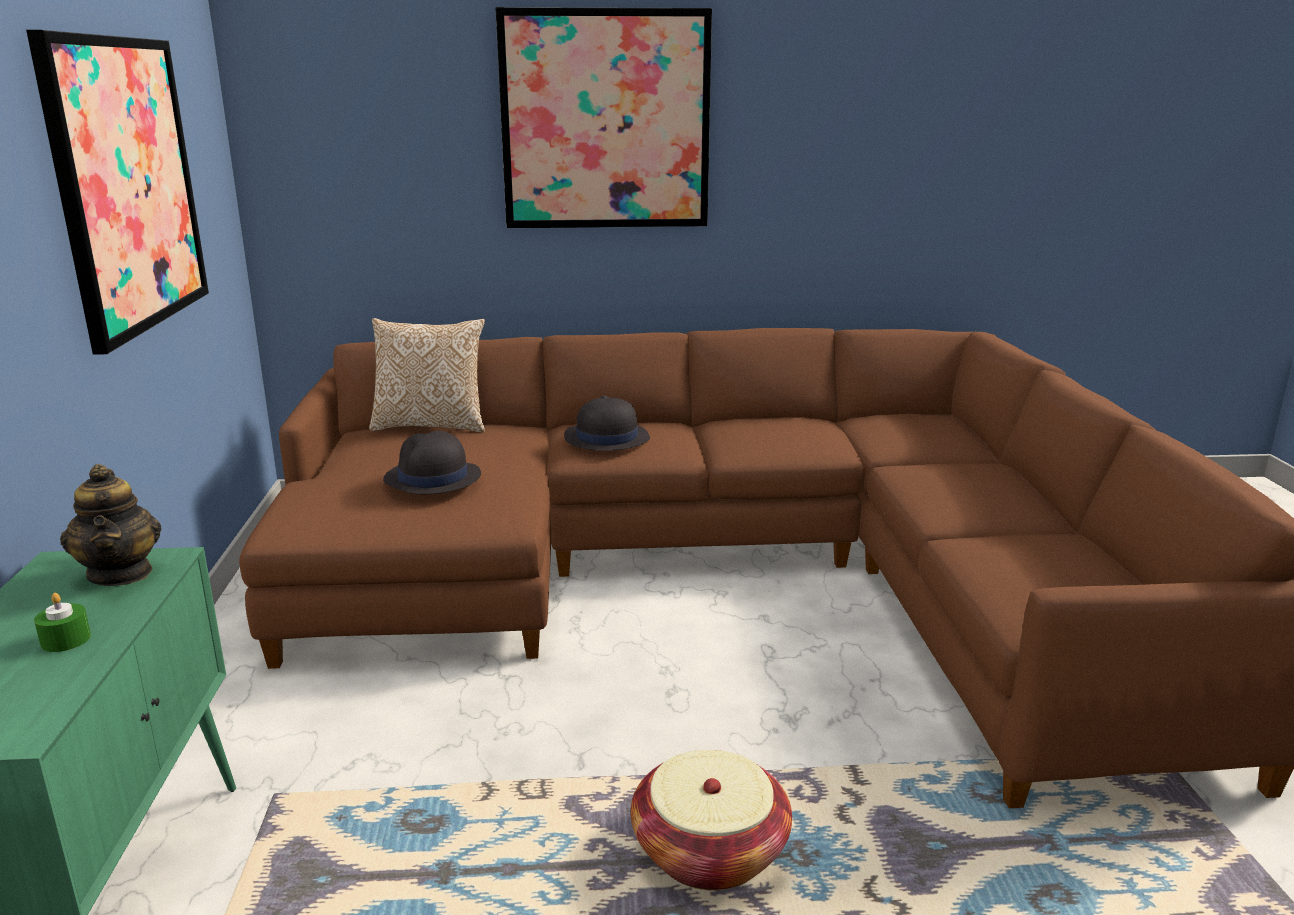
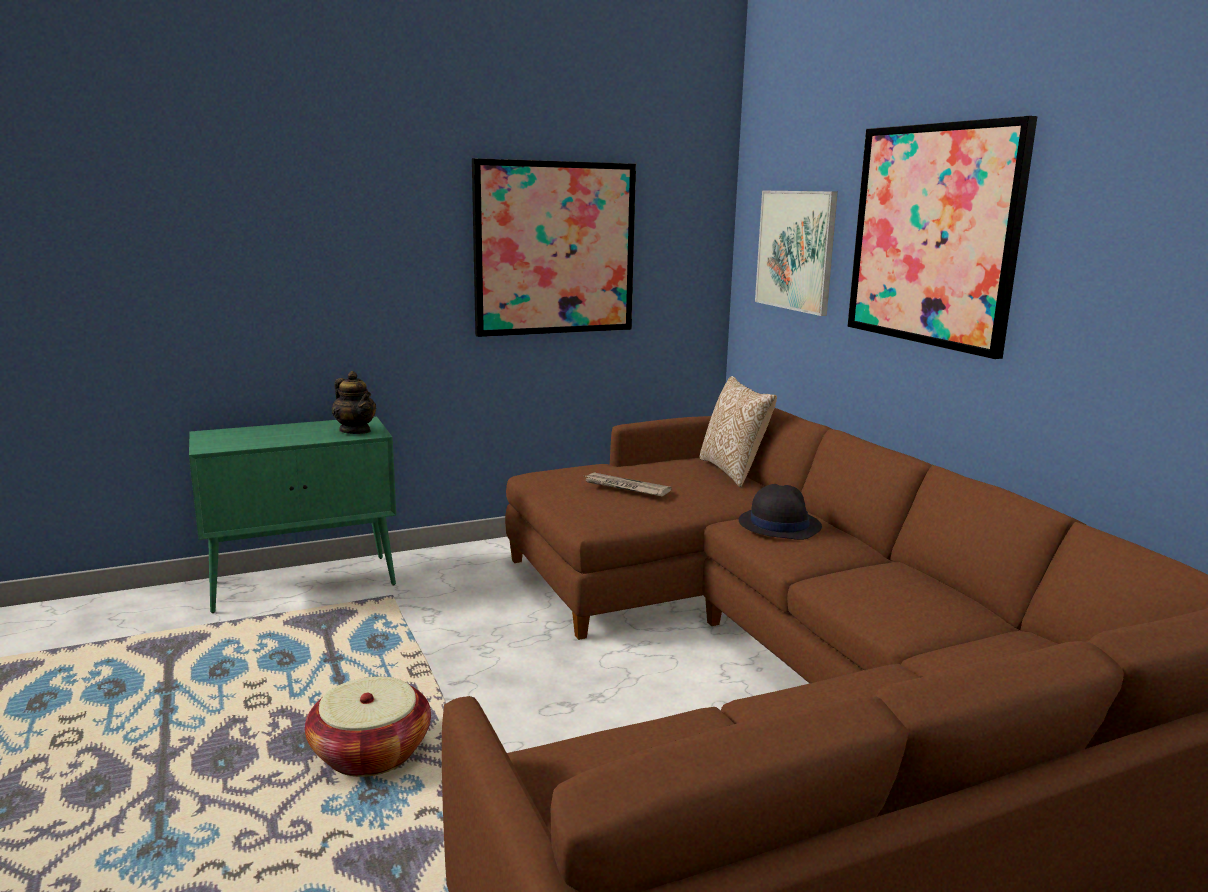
camera: 70 degrees right, 5 degrees down
(66, 640) = (286, 437): green candle -> none
(121, 573) = (355, 431): teapot -> teapot turned 90 degrees counterclockwise
(382, 152) = (795, 250): none -> picture
(432, 478) = (625, 487): black hat -> newspaper

